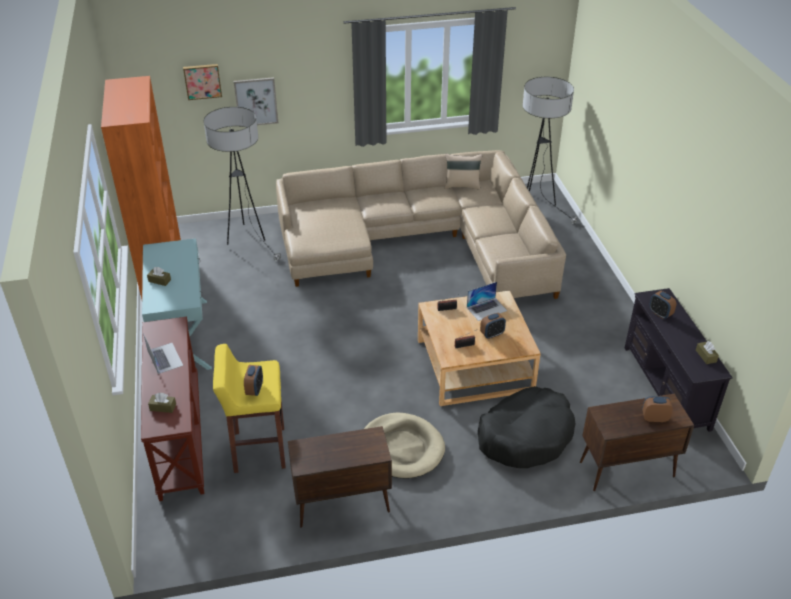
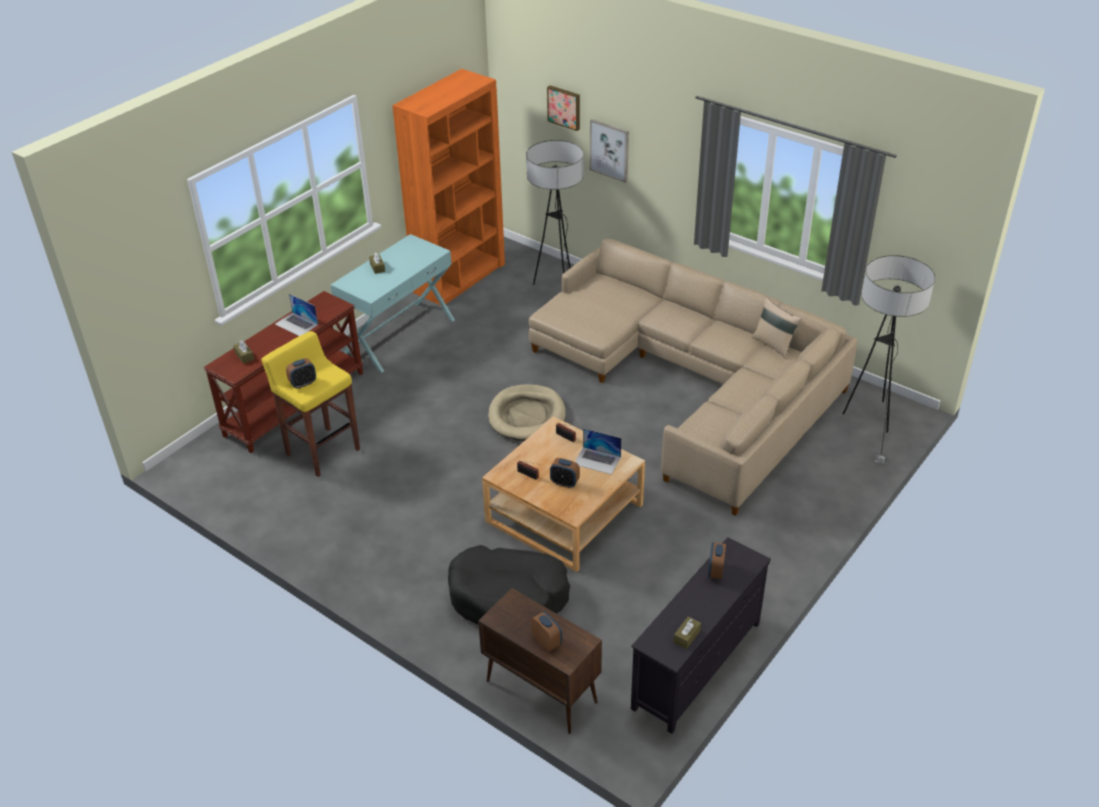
camera: 50 degrees right, 0 degrees up
(165, 358) = (296, 324): laptop -> laptop turned 105 degrees clockwise
(341, 504) = (311, 530): brown cabinet -> none
(402, 448) = (409, 528): beige dog bed -> beige dog bed (527, 416)

